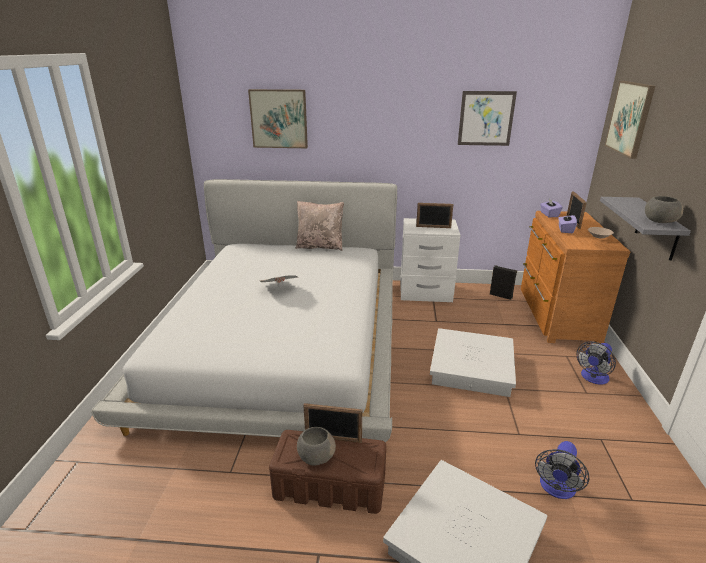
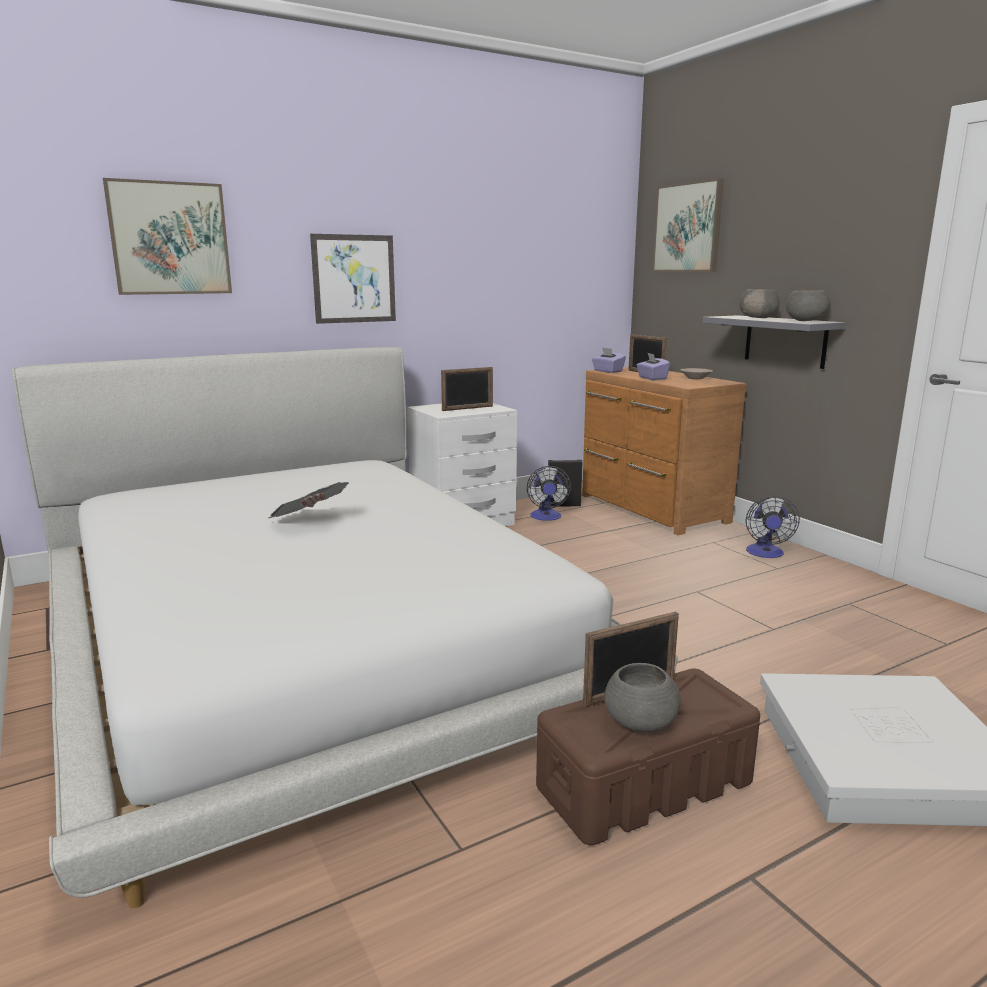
camera: 35 degrees left, 10 degrees down
(320, 246) = (292, 467): beige pillow -> none
(472, 368) = (632, 583): white storage box -> none
(486, 118) = (504, 241): picture -> picture (354, 279)
(556, 489) = (880, 664): fan -> fan (546, 517)
(636, 207) = (758, 318): none -> grey bowl

